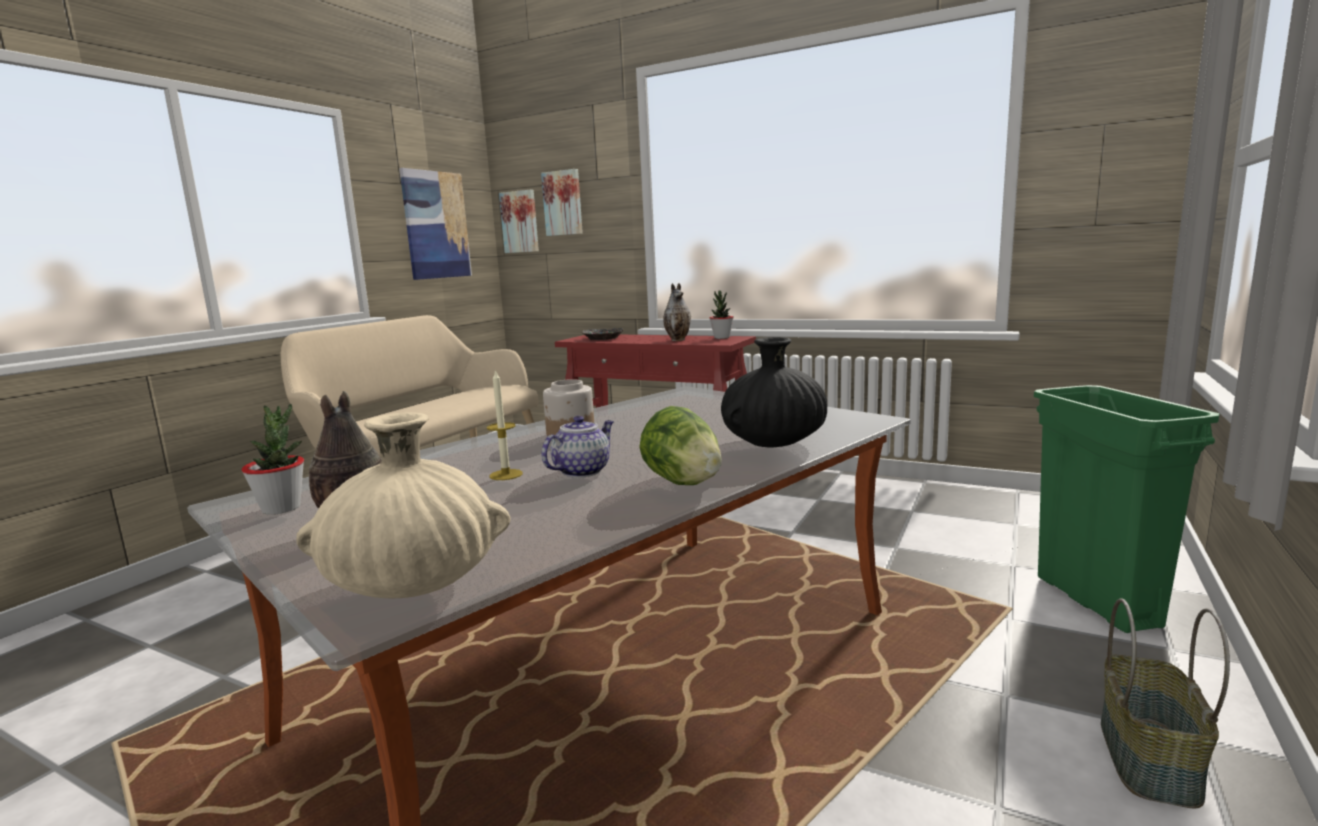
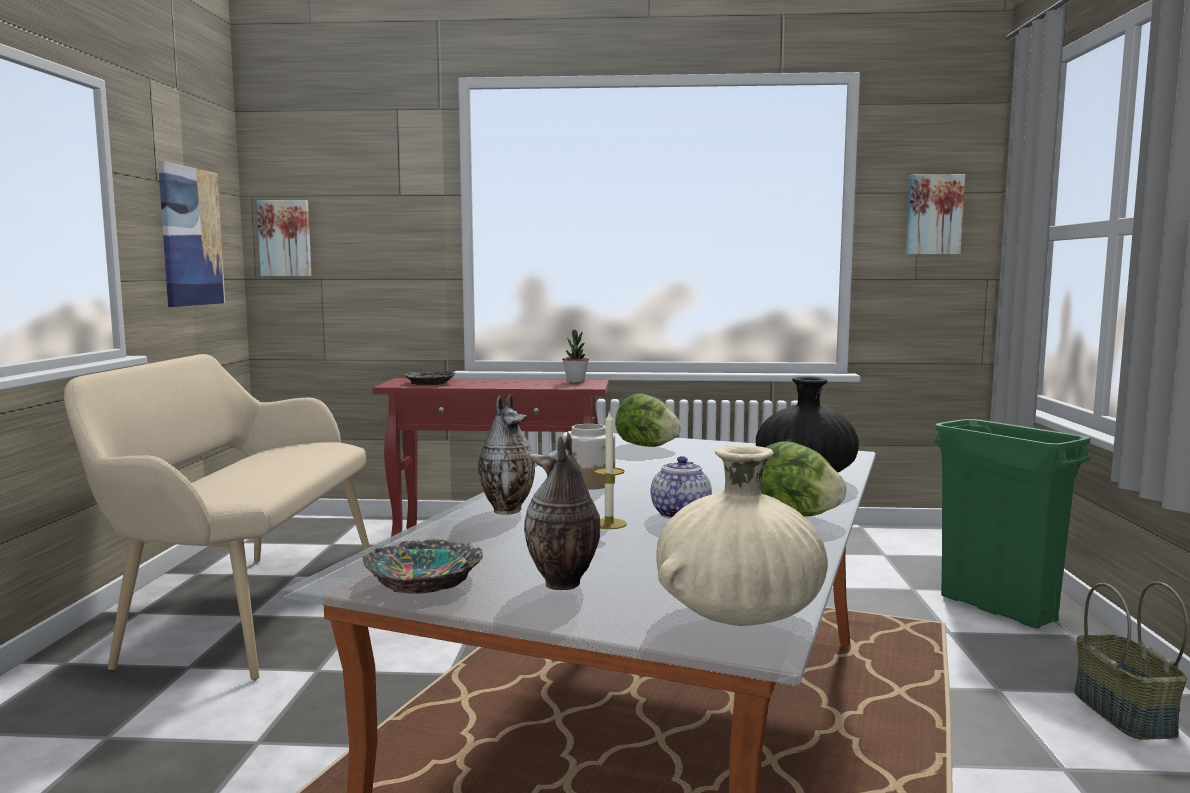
camera: 25 degrees left, 5 degrees down
(281, 508) = (425, 577): potted plant -> bowl
(563, 203) = (351, 220): picture -> picture (933, 214)
(678, 340) = (529, 384): vase -> vase (508, 509)
(691, 401) = (646, 446): none -> lettuce

